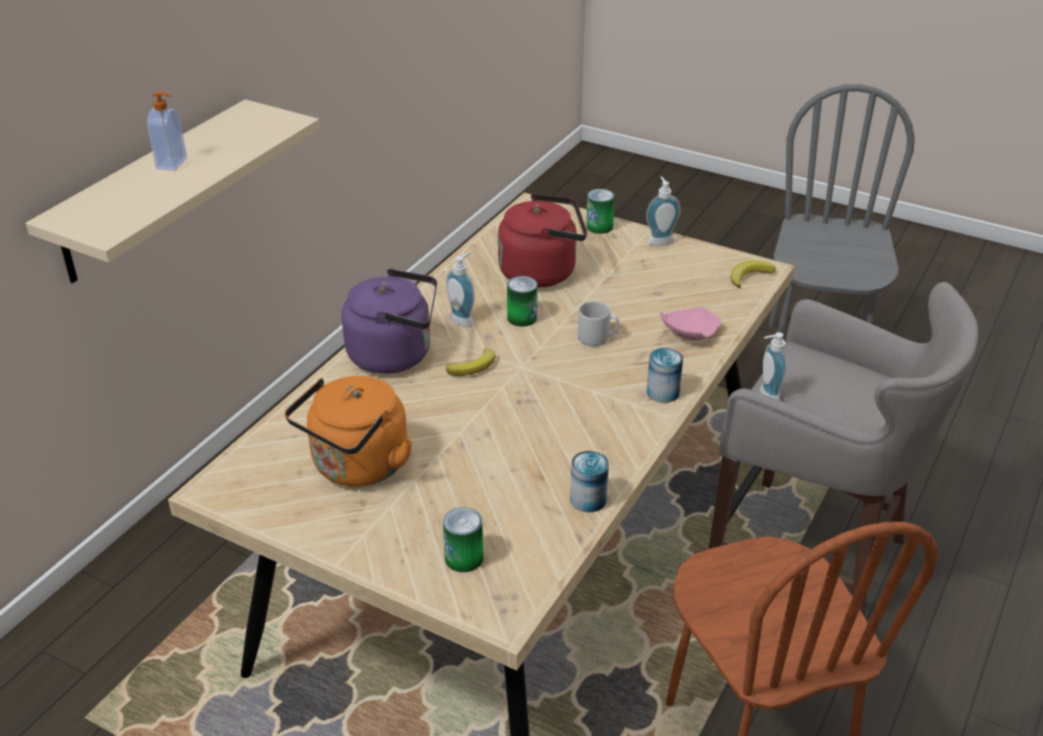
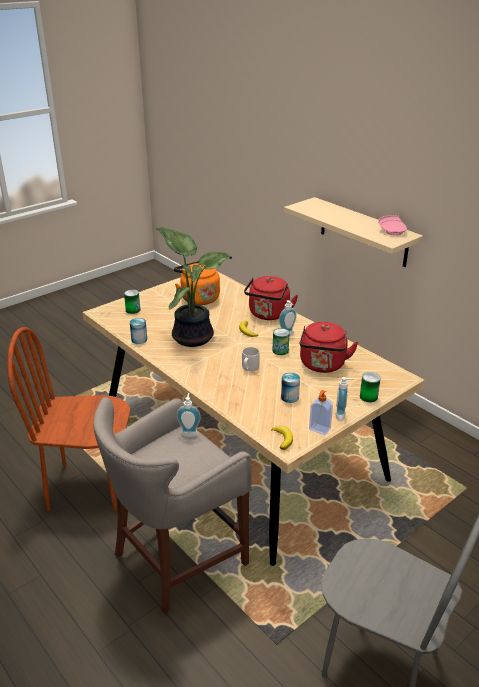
camera: 110 degrees right, 5 degrees down
(172, 164) = (353, 218): soap dispenser -> soap dispenser (319, 429)
(395, 354) = (268, 315): purple kettle -> red kettle
(531, 428) = (193, 336): none -> potted plant
(663, 392) = (192, 375): can -> can (289, 397)
(688, 333) = (236, 397): pink plate -> pink plate (393, 231)

